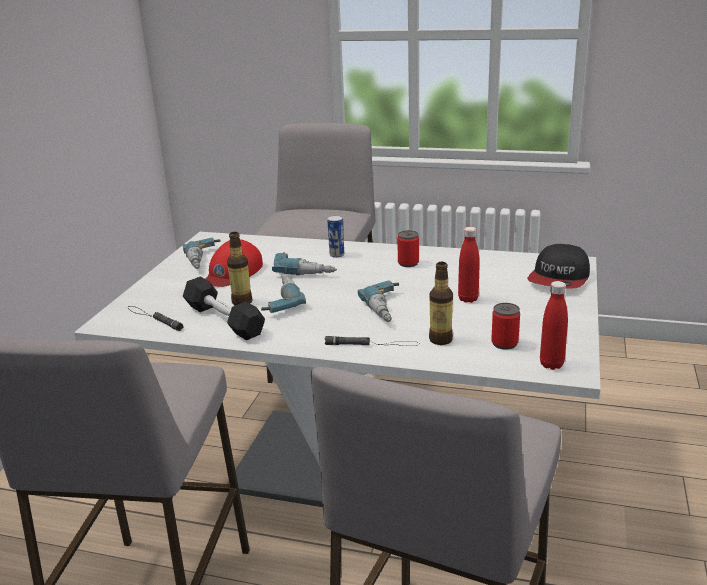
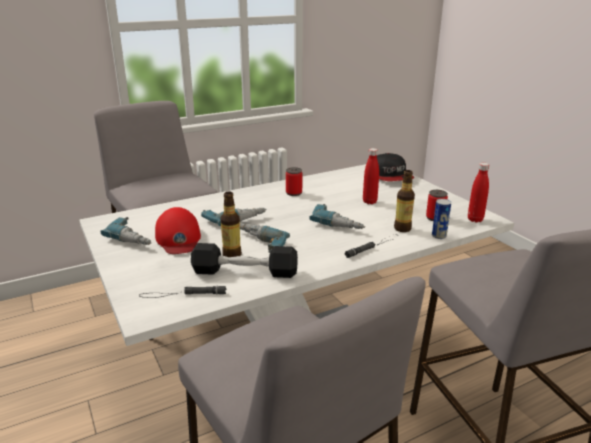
camera: 45 degrees left, 0 degrees up
(337, 255) = (235, 202): can -> can (439, 236)

